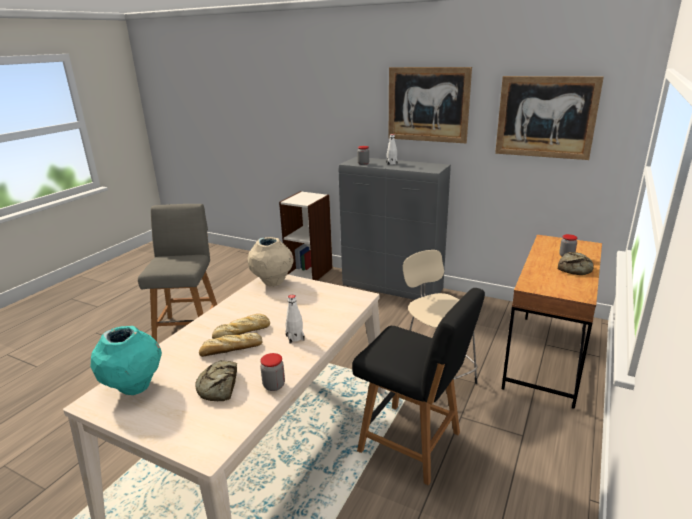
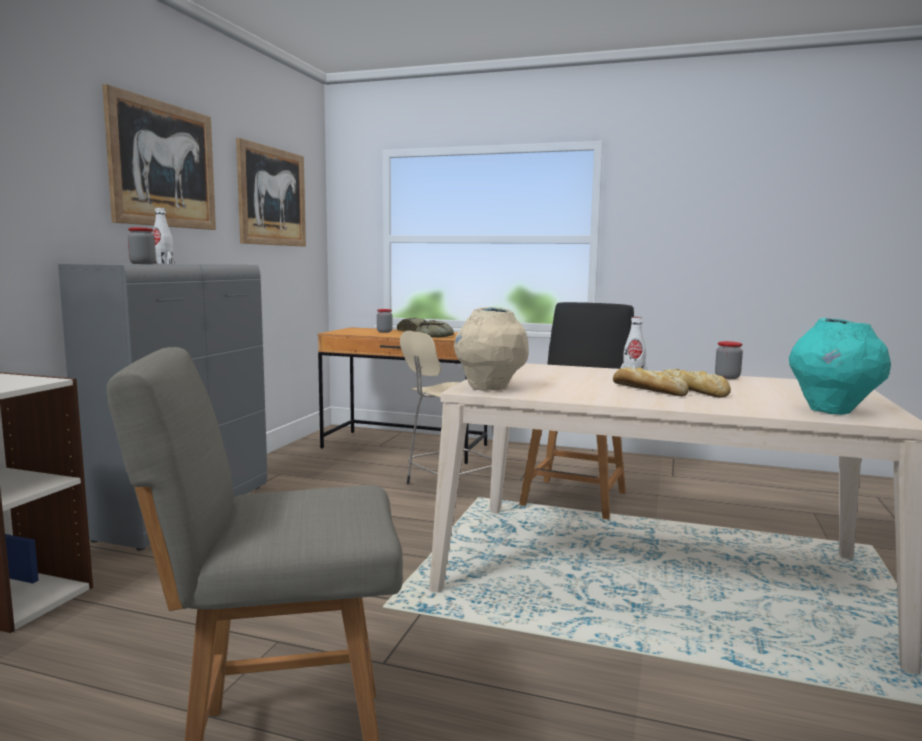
camera: 100 degrees left, 15 degrees down
(219, 386) = (762, 388): bread -> bread (435, 336)

